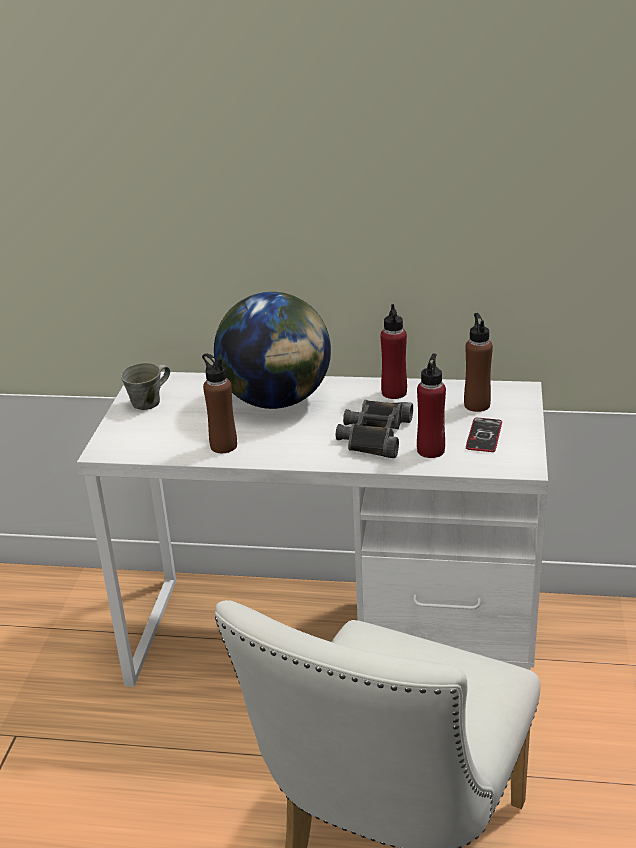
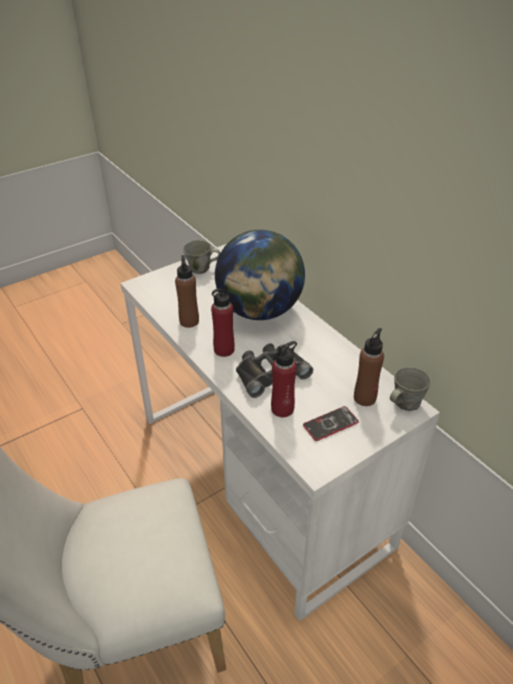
camera: 45 degrees right, 10 degrees up
(394, 393) = (330, 351): red bottle -> red bottle (224, 350)
(510, 390) = (405, 403): none -> grey mug

